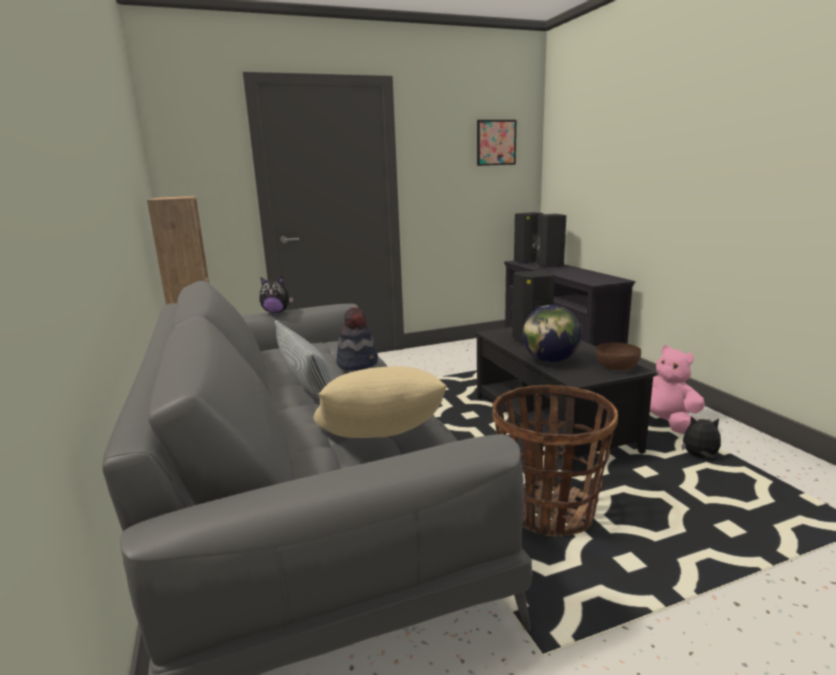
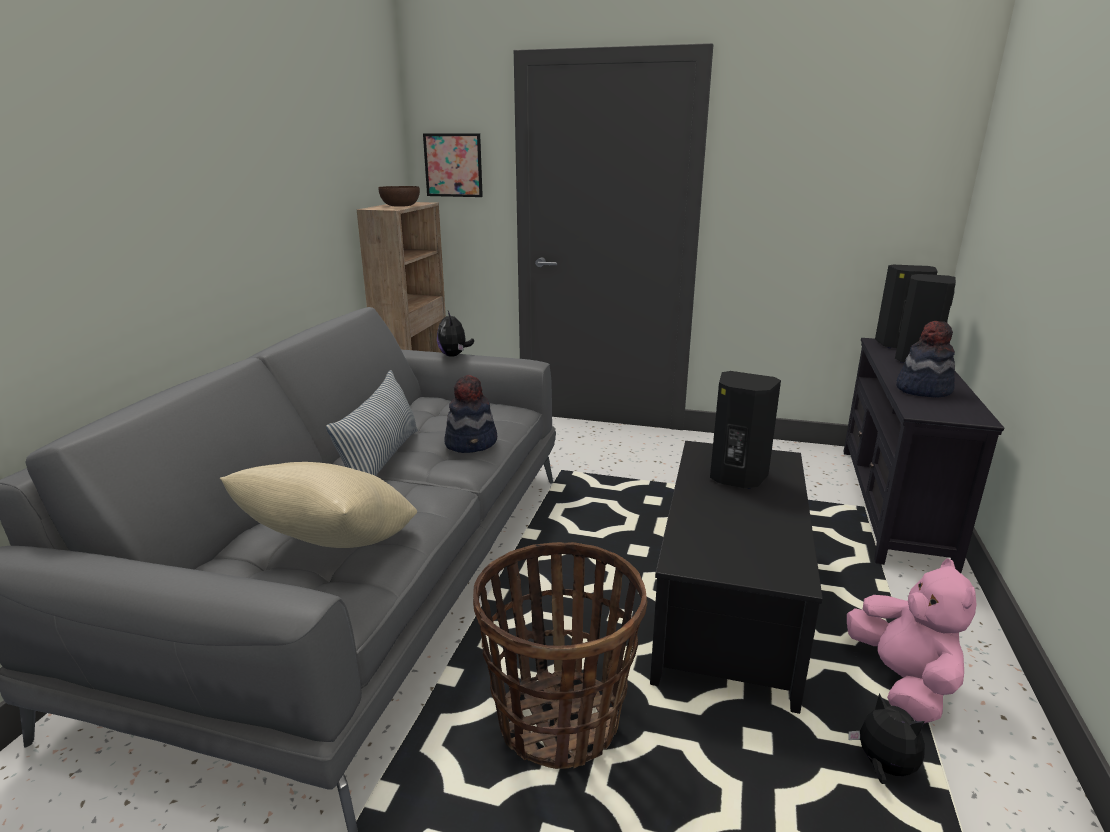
camera: 35 degrees right, 5 degrees up
(276, 312) = (454, 355): plush toy -> plush toy turned 45 degrees clockwise
(496, 142) = (882, 145): picture -> picture (453, 165)
(550, 360) = (700, 518): globe -> none
(576, 274) = (923, 389): none -> hat
(616, 367) = (775, 565): brown bowl -> brown bowl (400, 206)

